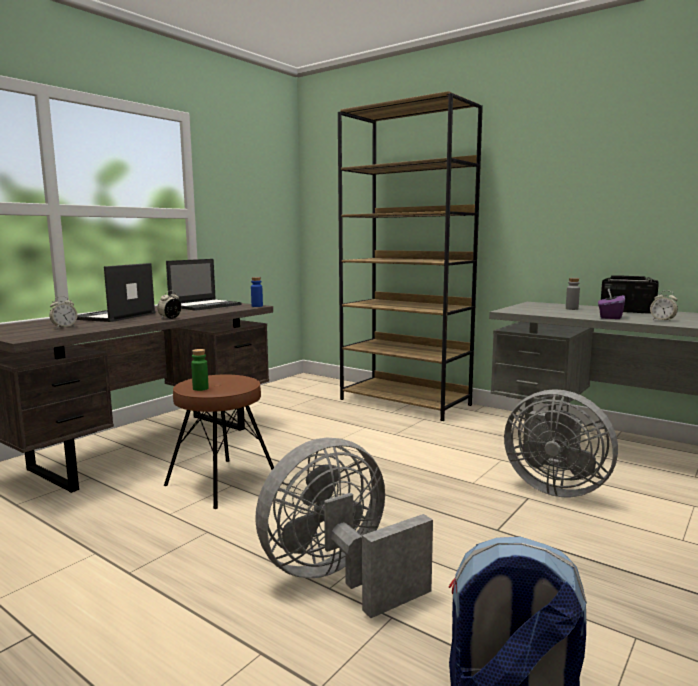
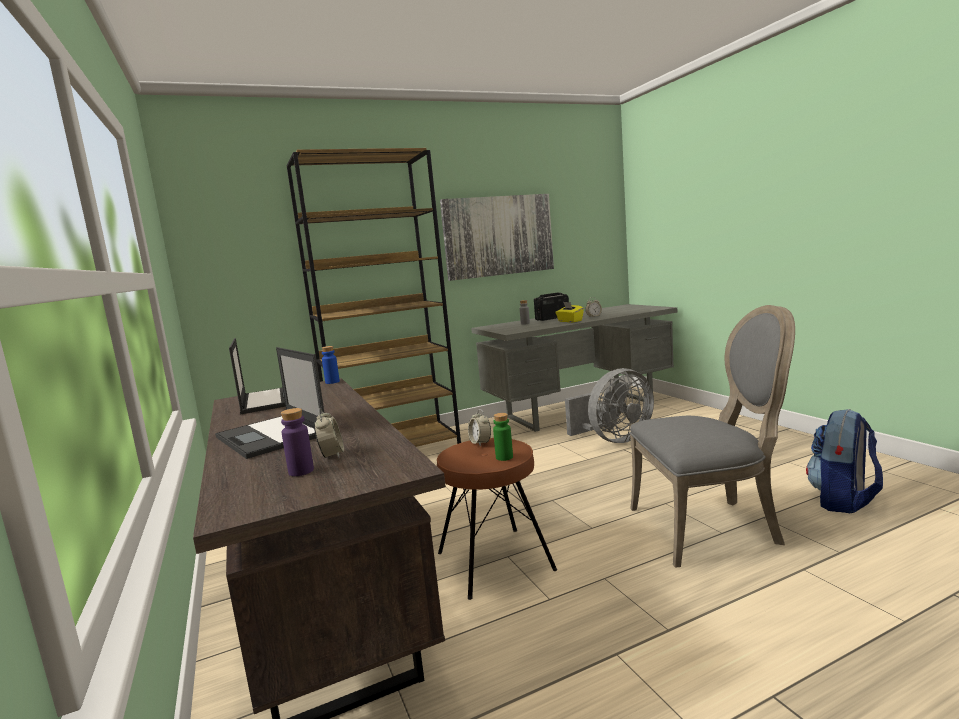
camera: 60 degrees left, 0 degrees up
(38, 327) = (301, 471): none -> purple bottle
(170, 318) = (356, 410): alarm clock -> alarm clock (480, 443)
(338, 578) = (710, 527): grey fan -> grey chair
(586, 190) = (498, 236): none -> picture
(610, 317) = (570, 321): purple tissue box -> yellow tissue box

